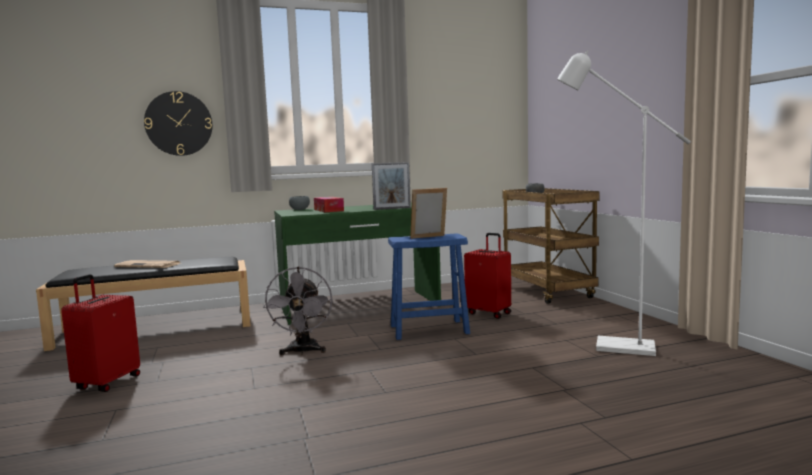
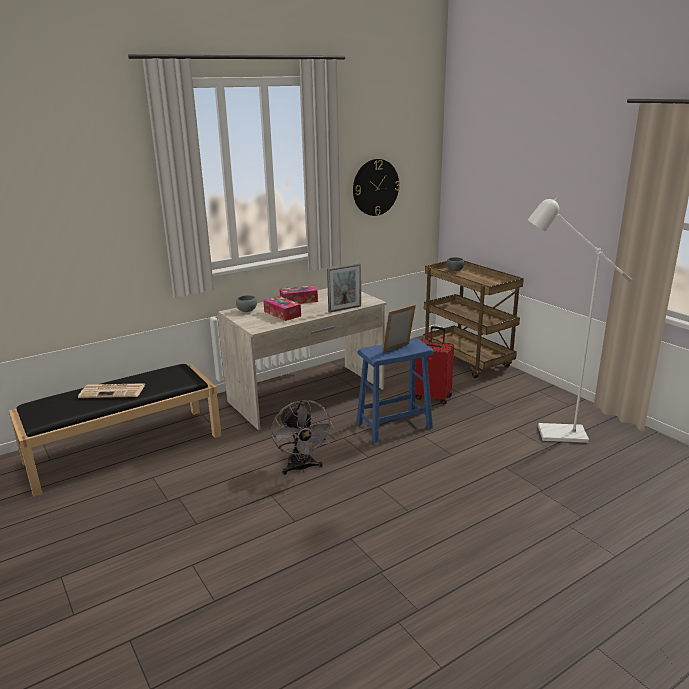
camera: 15 degrees left, 15 degrees up
(107, 383) = (149, 533): red suitcase -> none
(179, 123) = (110, 229): wall clock -> wall clock (375, 187)
(355, 207) = (298, 300): none -> tissue box
(359, 306) = (307, 395): green desk -> beige desk

